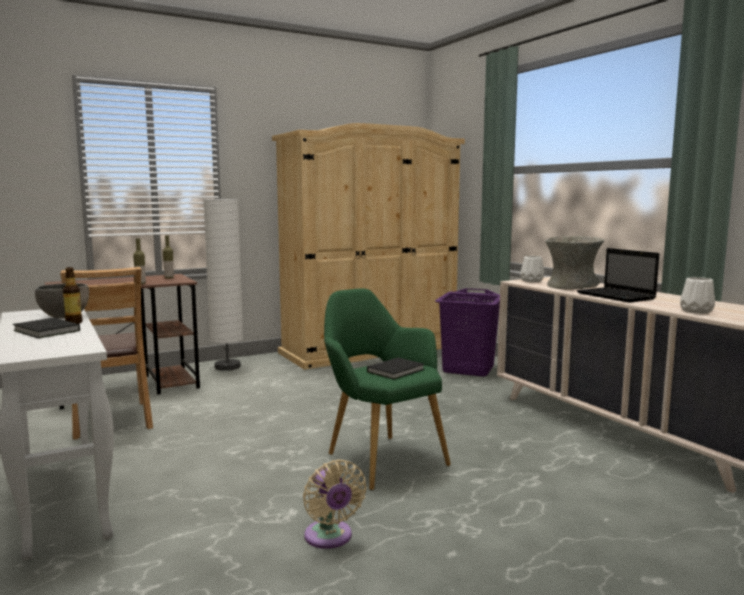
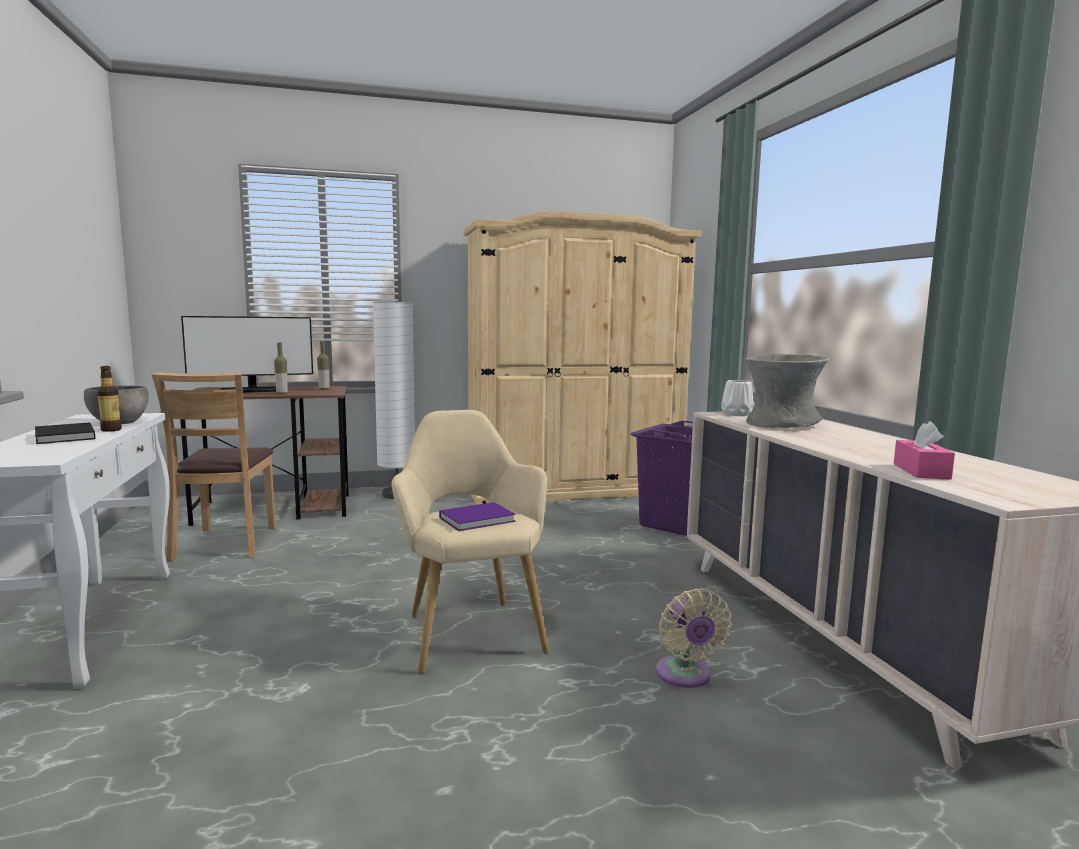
camera: 15 degrees right, 0 degrees up
(106, 282) = (252, 390): none -> monitor
(330, 538) = (313, 734): beige fan -> beige fan (685, 676)
(380, 457) = (470, 629): green armchair -> beige armchair
(397, 370) = (479, 519): black book -> purple book
(617, 296) = (827, 441): laptop -> none
(695, 311) = (921, 471): white vase -> pink tissue box

